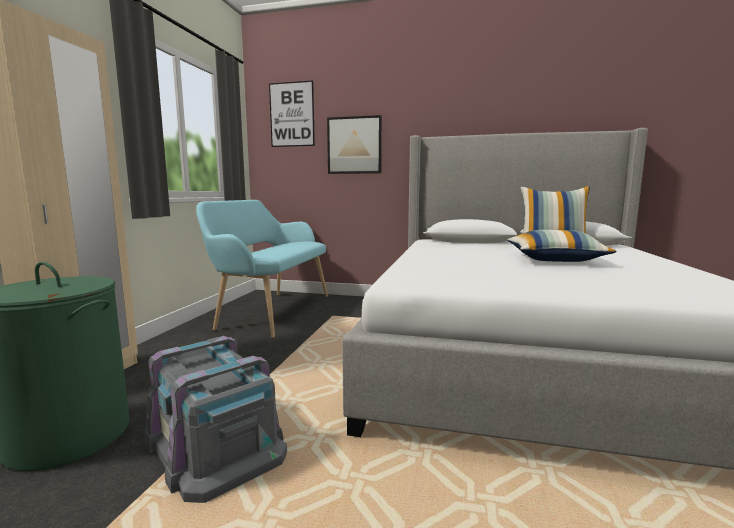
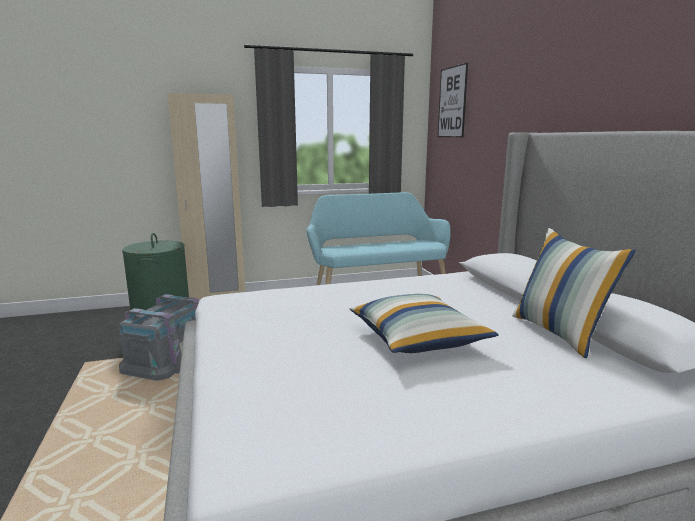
camera: 60 degrees right, 5 degrees up
(354, 145) = (490, 138): picture -> none

